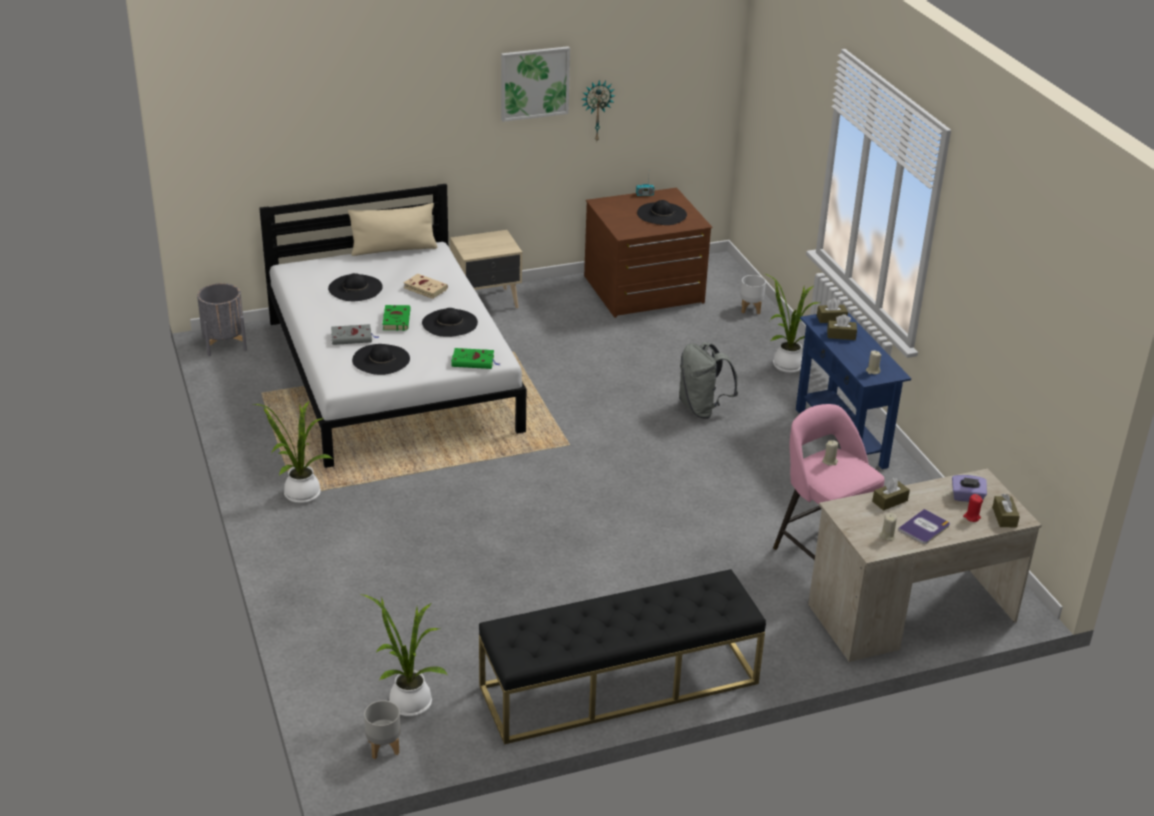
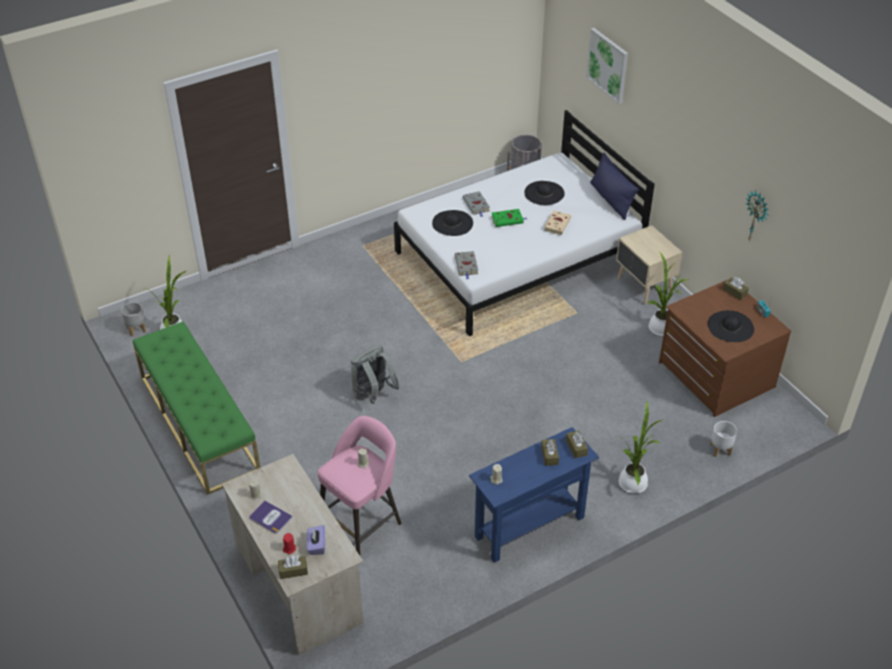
camera: 80 degrees right, 10 degrees up
(299, 494) = (364, 247): potted plant -> potted plant (660, 327)
(393, 249) = (611, 199): beige pillow -> blue pillow
(449, 323) = (515, 245): black hat -> none
(474, 361) = (466, 266): green book -> grey book
(534, 83) = (722, 158): picture -> picture (608, 65)
(619, 685) = (198, 423): black bench -> green bench
(702, 408) = (540, 432): grey backpack -> grey backpack (373, 395)
(890, 501) = (302, 495): brown tissue box -> brown tissue box (734, 292)

